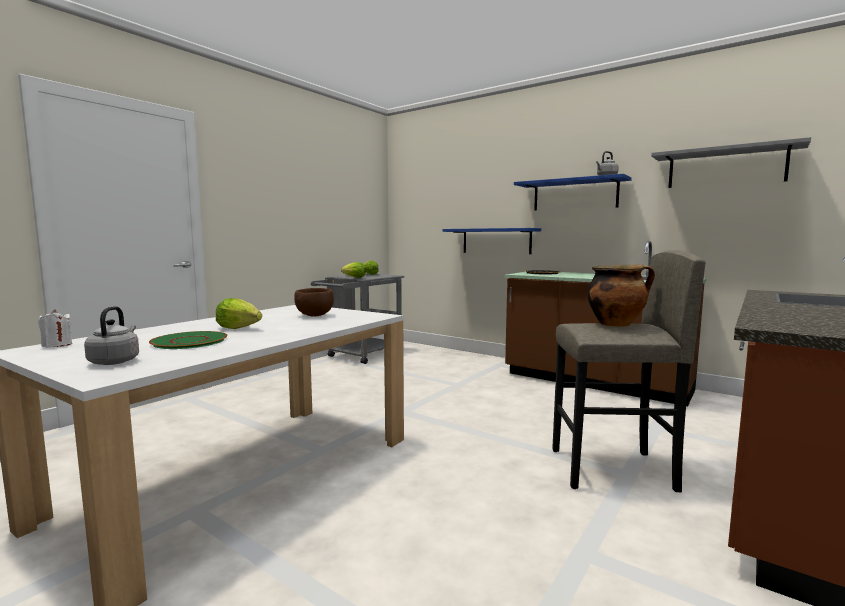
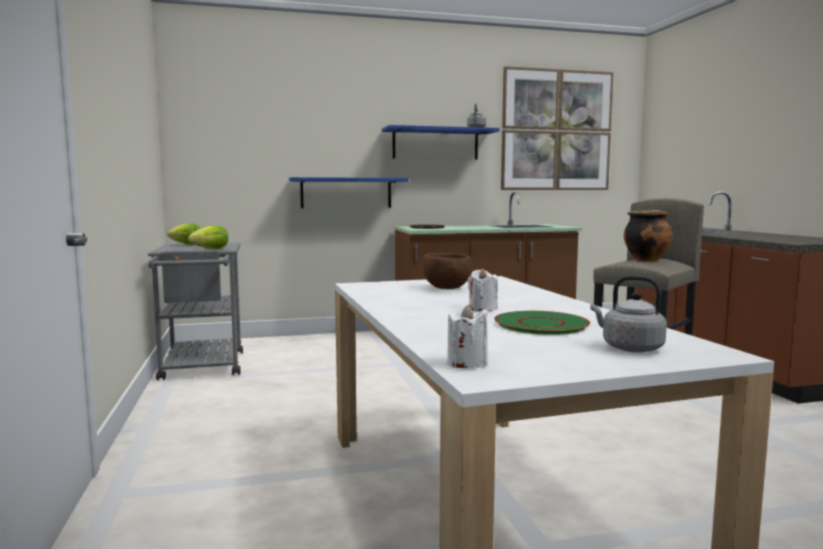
camera: 50 degrees left, 0 degrees up
(238, 328) = (482, 308): lettuce -> white candle
(725, 168) = (556, 130): grey shelf -> picture

